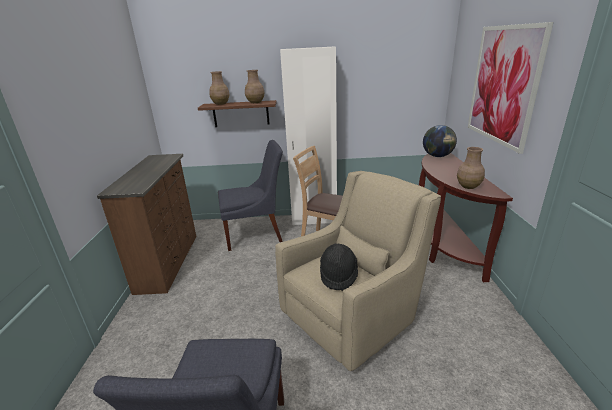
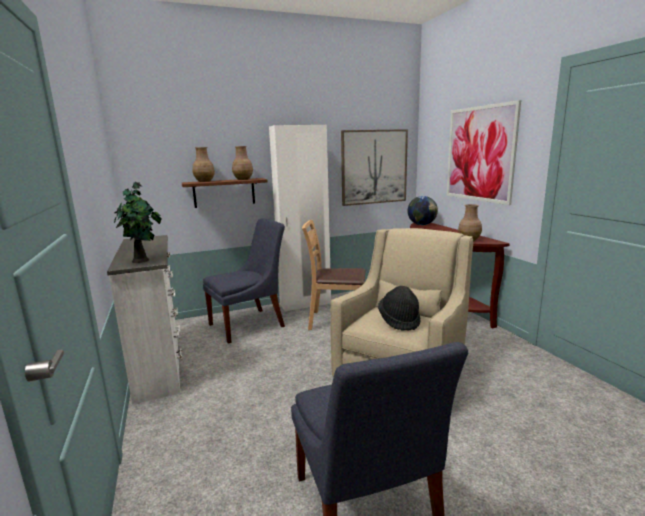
camera: 20 degrees left, 10 degrees down
(131, 185) = (142, 260): none -> potted plant
(170, 261) = (160, 364): brown dresser -> white dresser
(396, 89) = (374, 167): none -> picture

